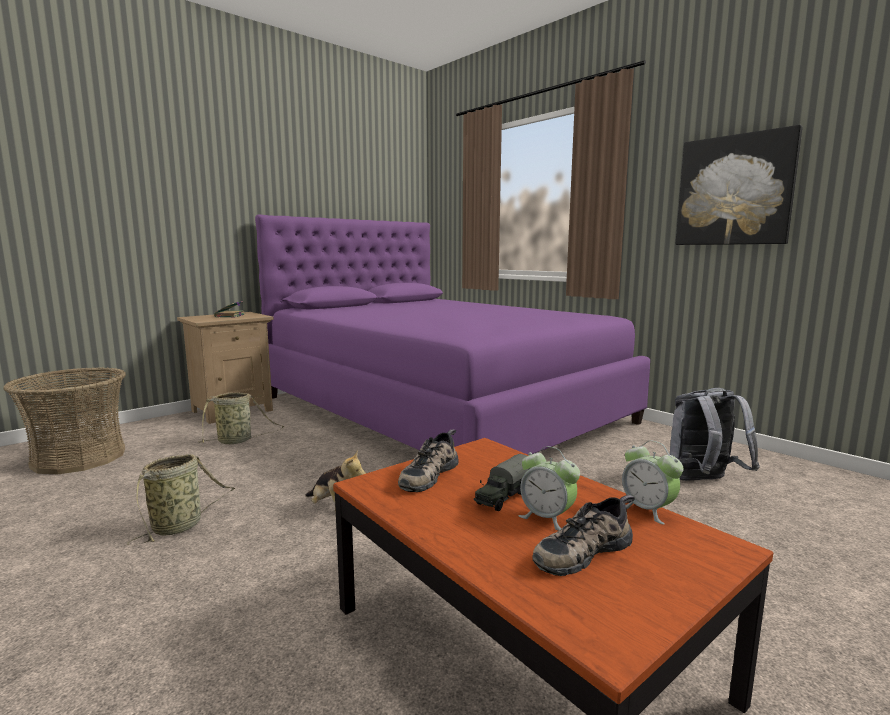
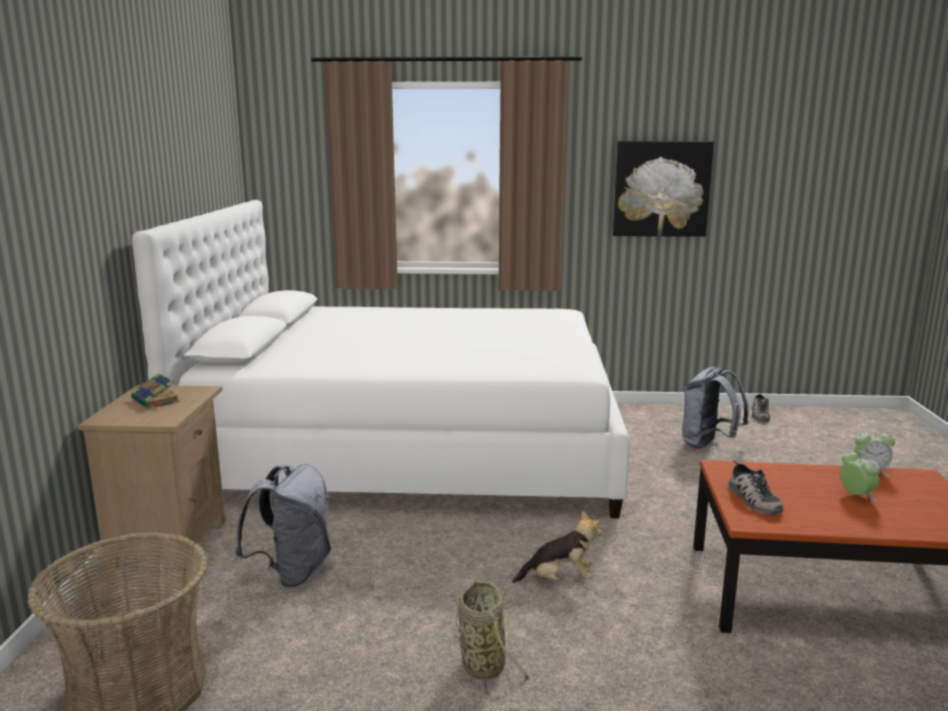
camera: 45 degrees left, 5 degrees up
(237, 441) = (292, 571): basket -> grey backpack
(440, 409) = (409, 449): purple bed -> white bed
(503, 497) = (815, 494): toy truck -> none
(547, 518) = (856, 495): alarm clock -> alarm clock turned 105 degrees counterclockwise
(582, 550) = (901, 503): shoe -> shoe (759, 414)

